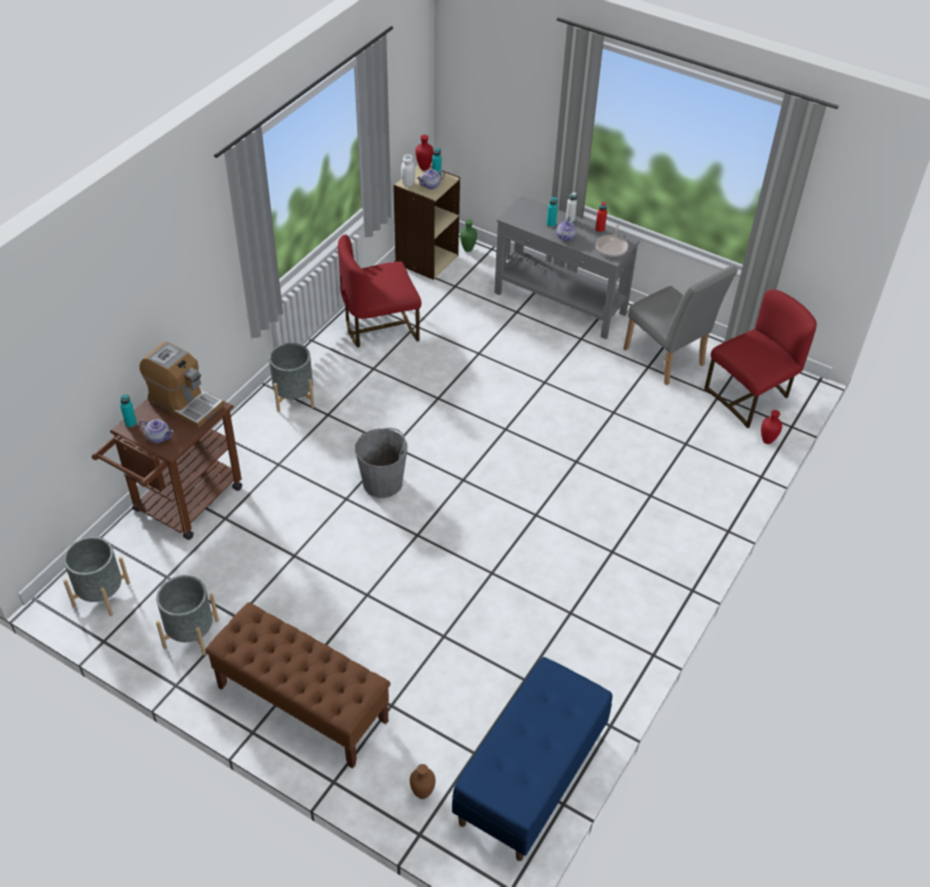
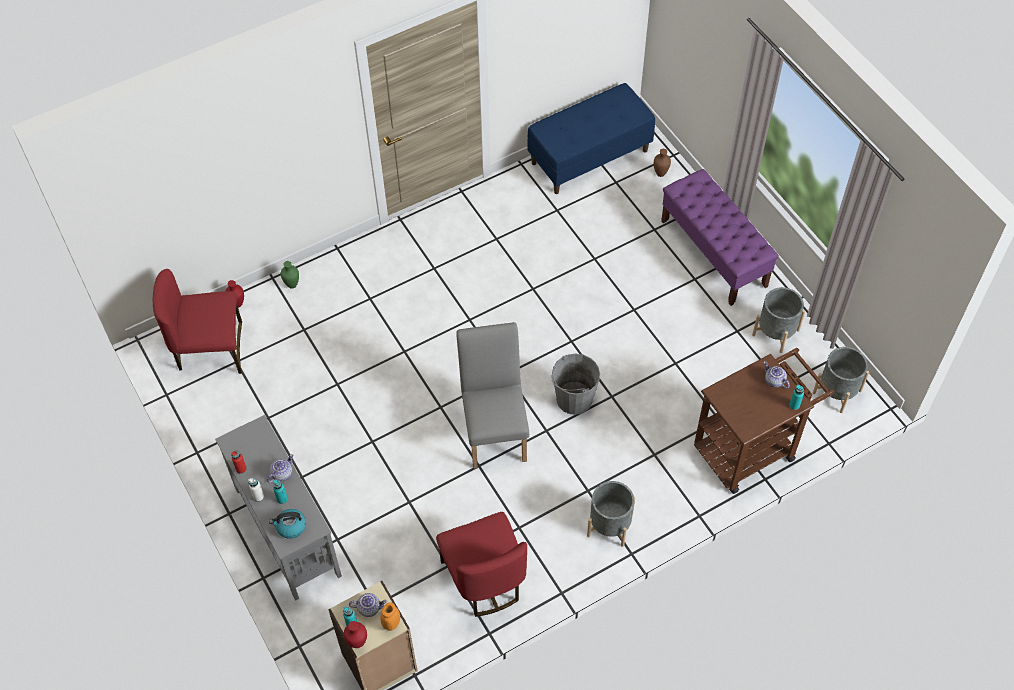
camera: 150 degrees left, 10 degrees up
(184, 403) = (742, 408): coffee machine -> none
(302, 704) = (714, 253): brown bench -> purple bench
(380, 327) = (484, 579): red chair -> red chair turned 60 degrees clockwise
(408, 183) = (391, 623): white jar -> orange jar
(467, 250) = (326, 657): green vase -> green vase (293, 285)
(529, 212) = (290, 527): none -> kettle
(612, 247) = (249, 440): frying pan -> none
(667, 360) = (245, 416): grey chair -> grey chair (495, 430)

